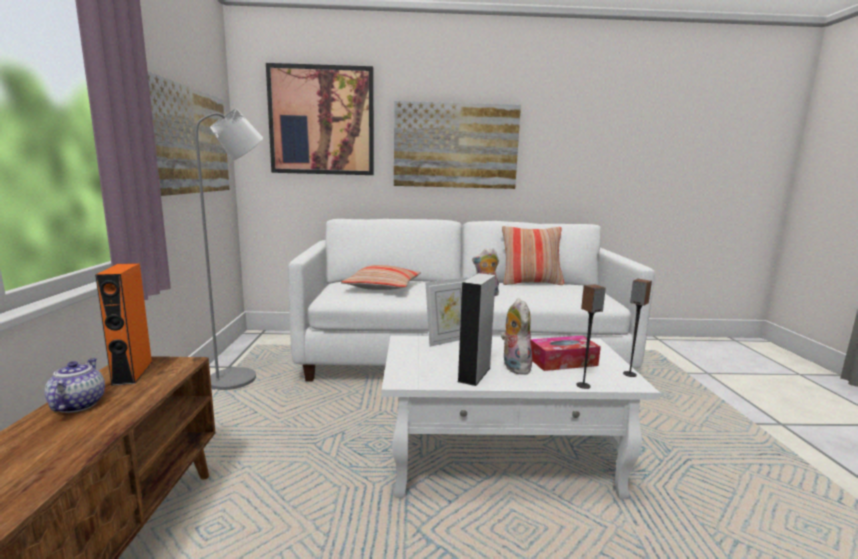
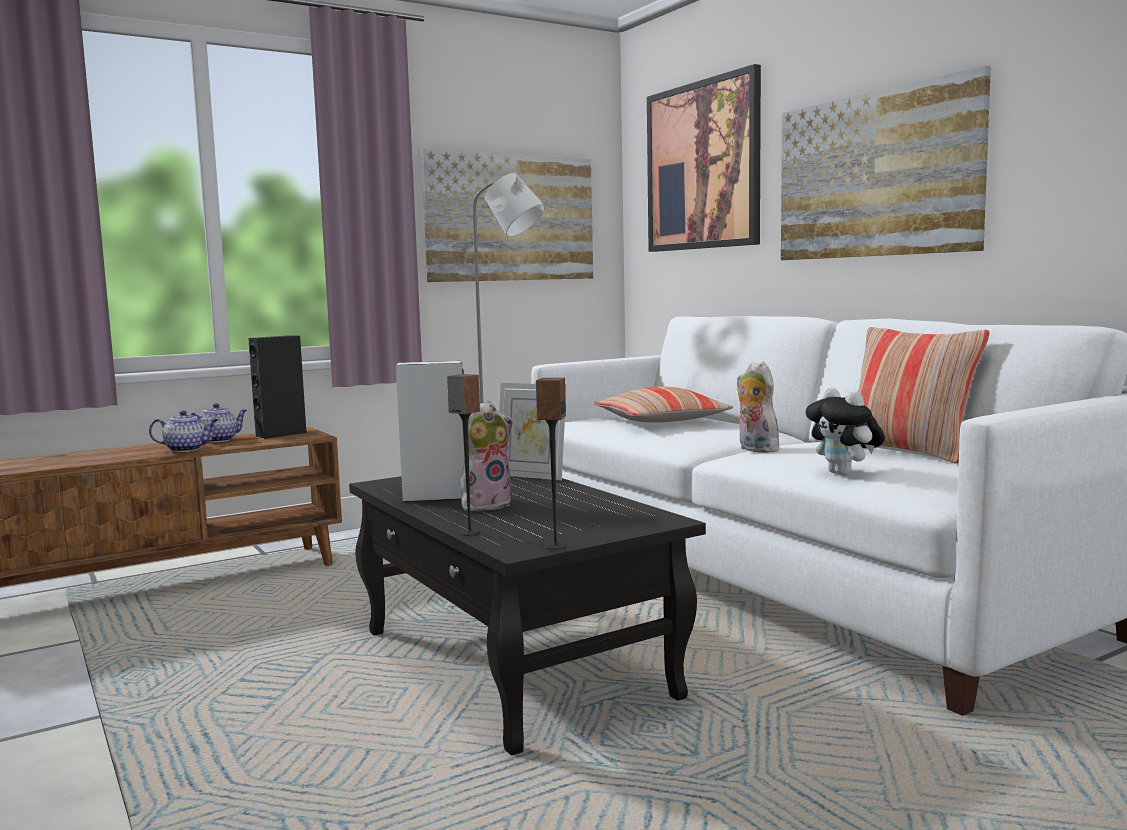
camera: 60 degrees right, 5 degrees down
(93, 429) = (187, 449): none -> teapot
(132, 373) = (281, 434): orange speaker -> black speaker
(502, 459) = (515, 664): white coffee table -> black coffee table
(559, 299) = (844, 474): none -> plush toy
(563, 362) = (545, 518): tissue box -> none

